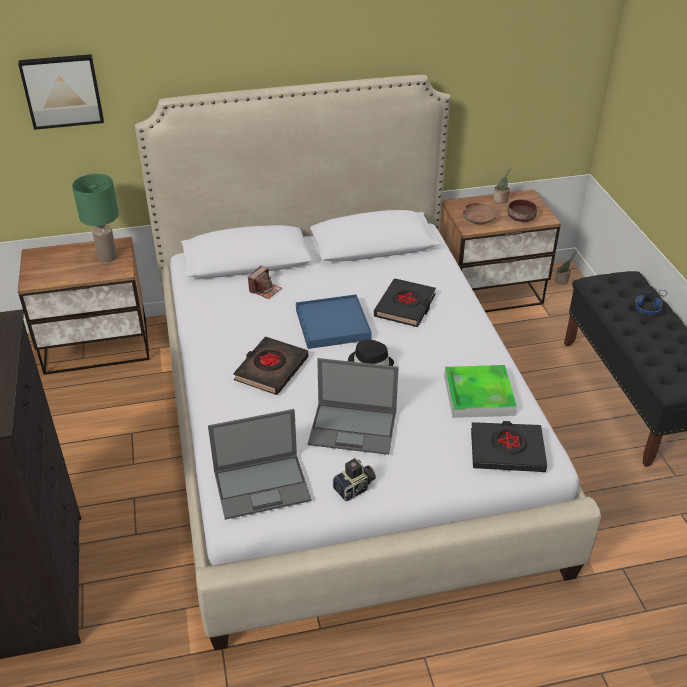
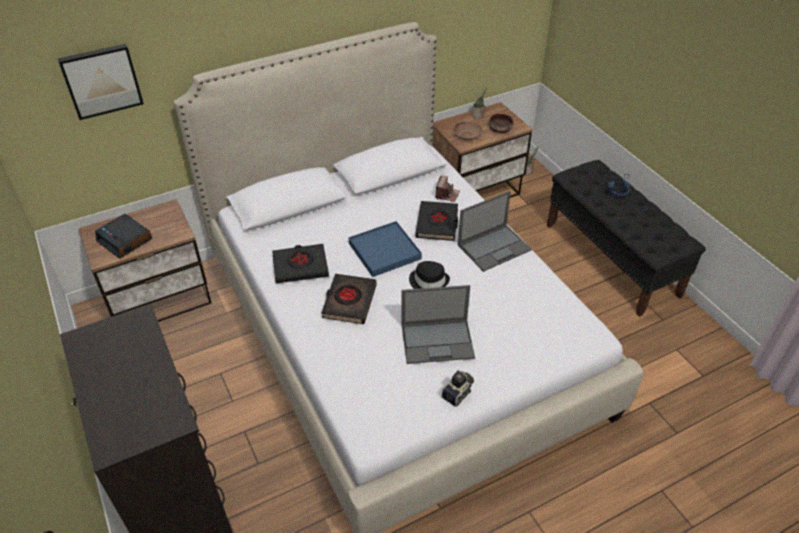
camera: 15 degrees left, 5 degrees up
(63, 268) = (125, 240): none -> alarm clock
(107, 256) = (162, 222): green table lamp -> none
(263, 485) = (384, 408): laptop -> laptop (494, 247)
(265, 290) = (315, 229): camera -> camera (447, 194)
(478, 395) = (524, 291): tray -> none
(507, 451) = (563, 335): black book -> black book (300, 266)

